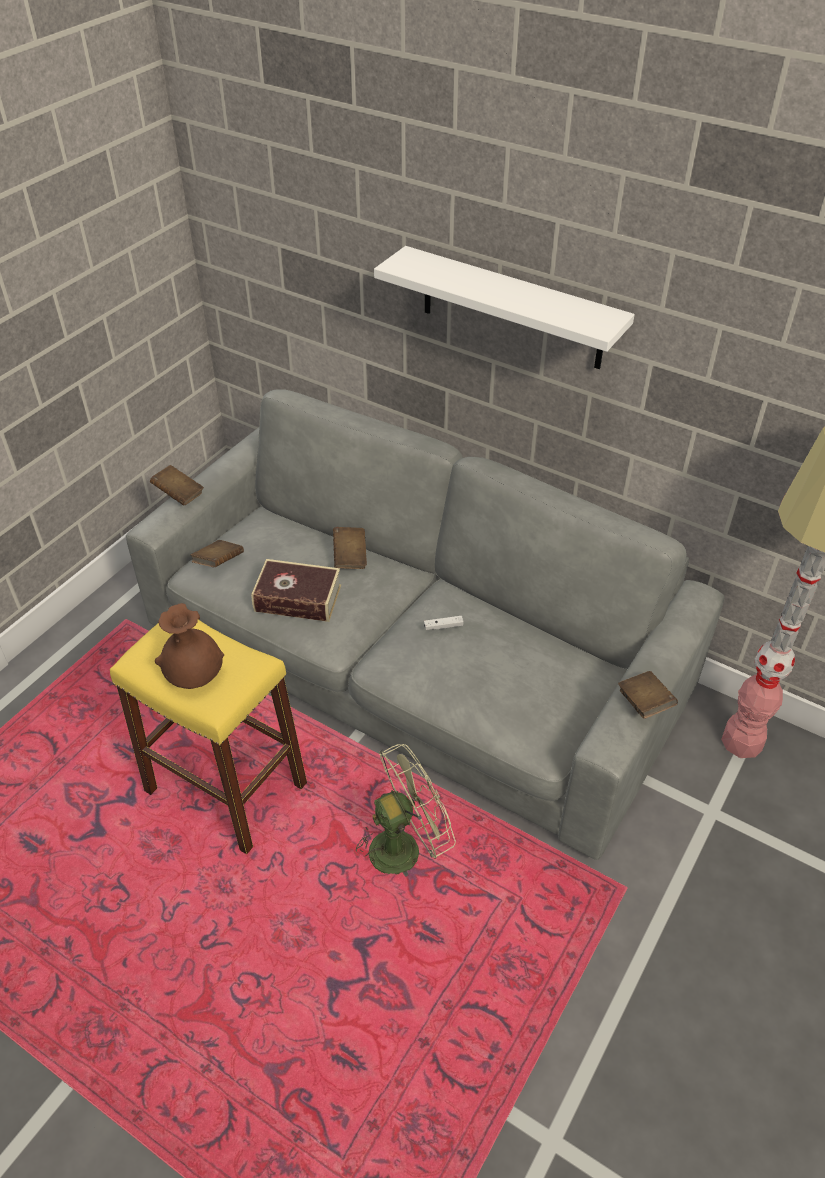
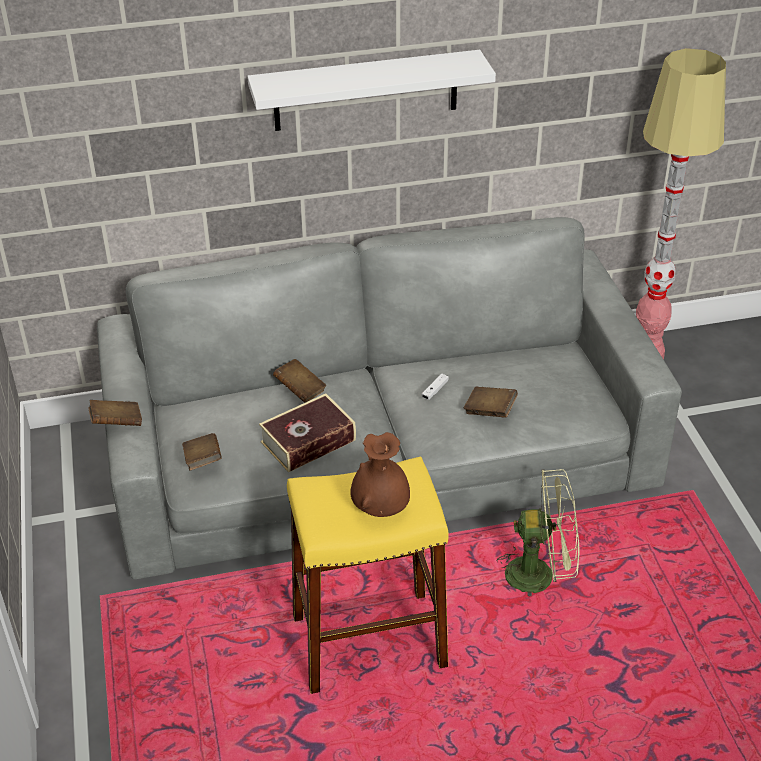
camera: 45 degrees left, 5 degrees down
(404, 846) = (540, 574): green fan -> green fan turned 75 degrees clockwise
(644, 703) = (640, 338): brown book -> brown book (490, 411)

